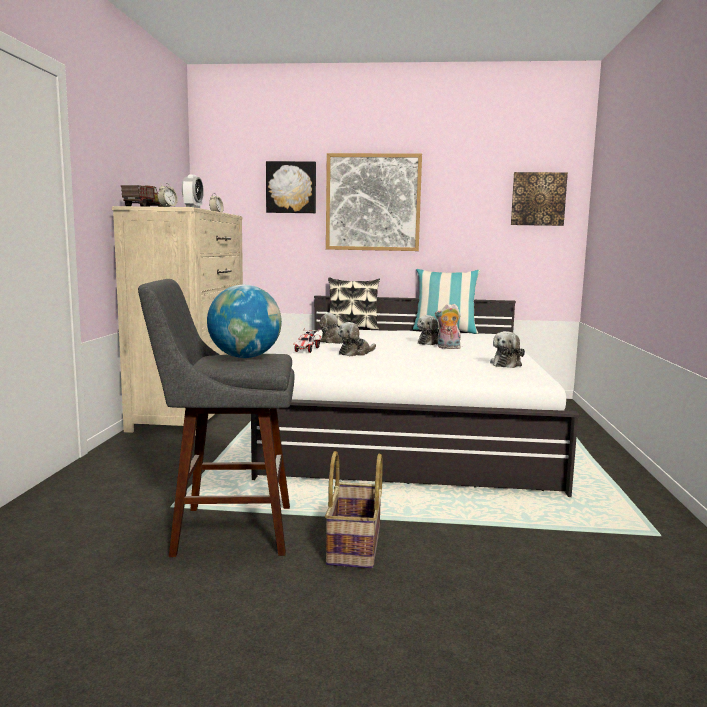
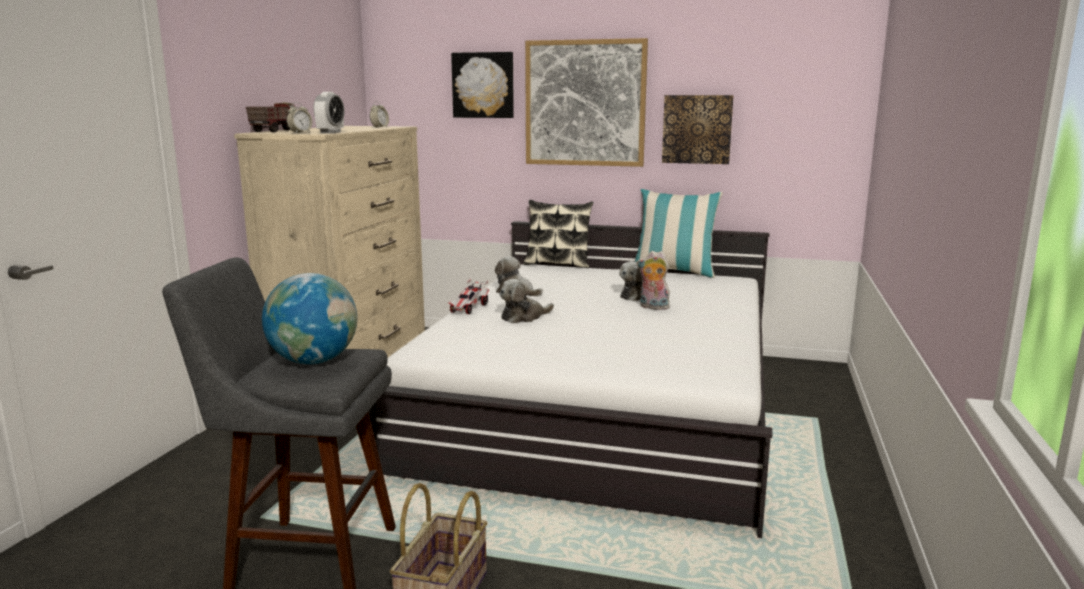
camera: 10 degrees right, 5 degrees up
(506, 364) = (708, 343): plush toy -> none
(538, 199) = (805, 96): picture -> picture (697, 129)

